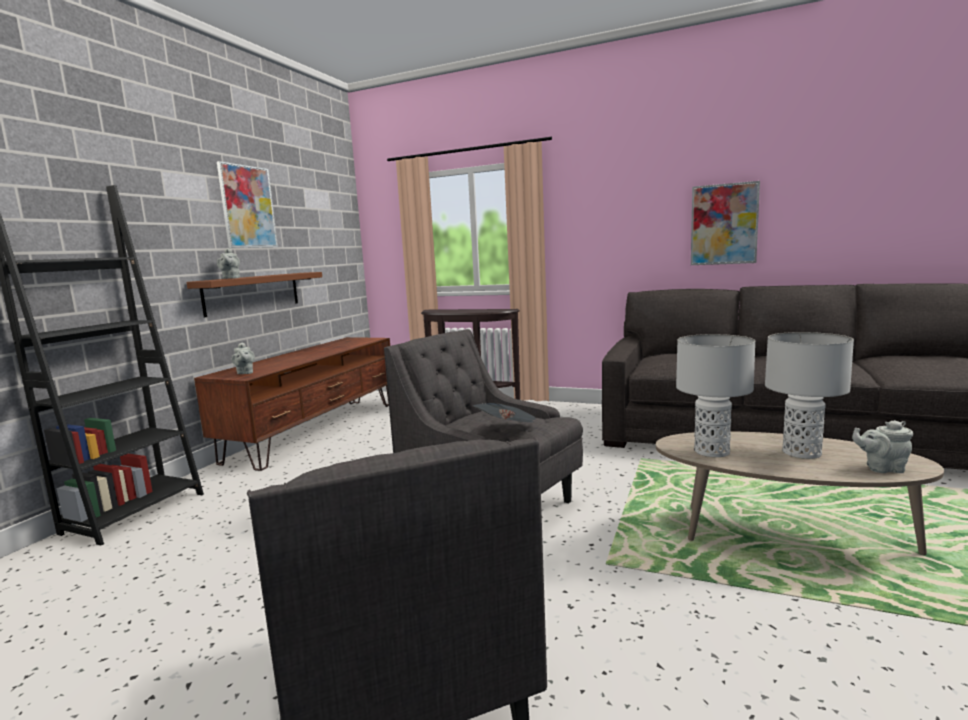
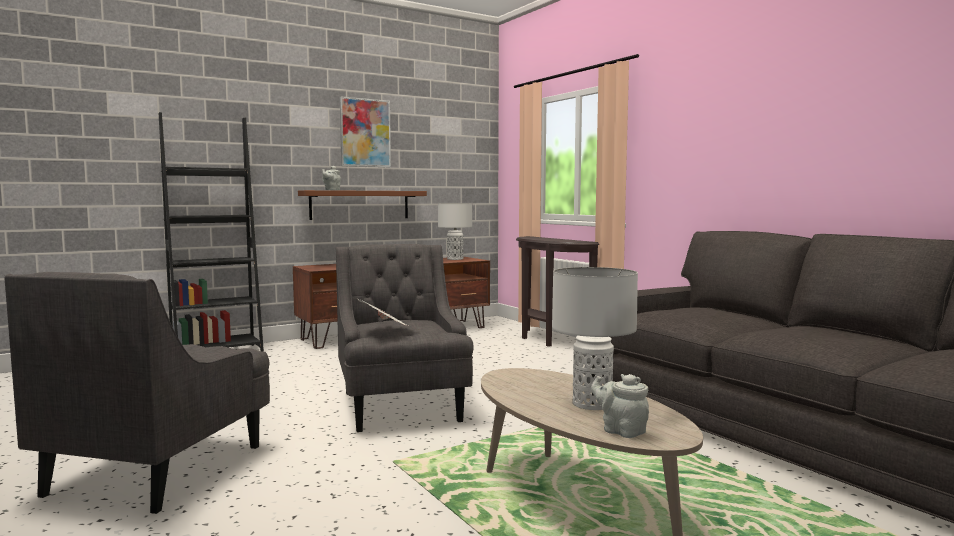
camera: 35 degrees right, 5 degrees down
(245, 373) = (323, 267): grey teapot -> none
(710, 451) = (518, 383): white table lamp -> white table lamp (455, 259)
(724, 224) = (814, 151): picture -> none

